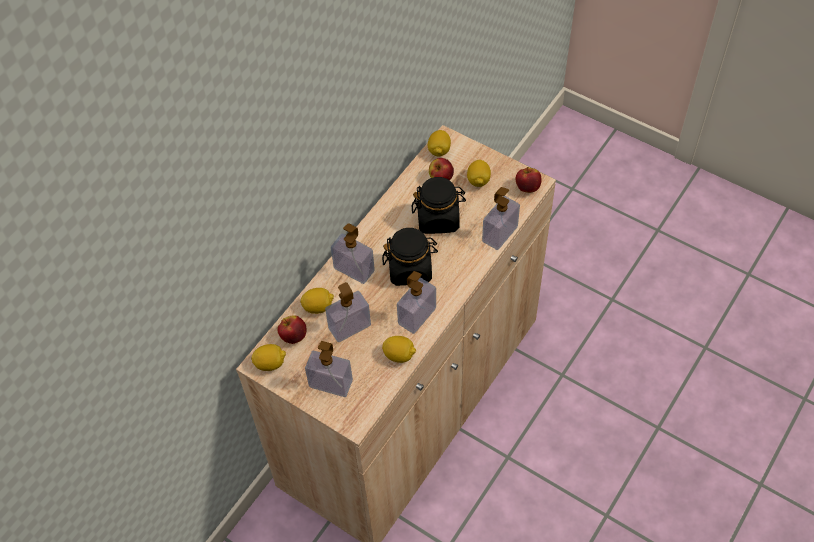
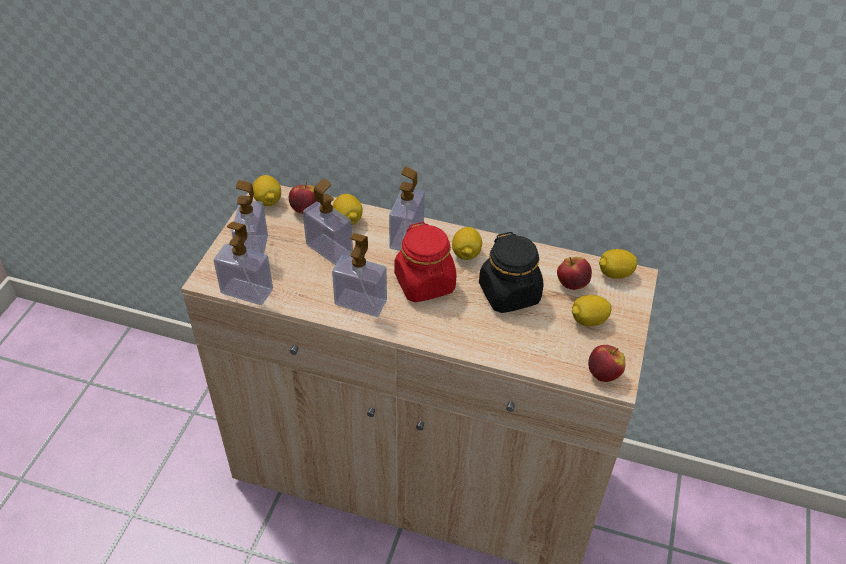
camera: 70 degrees right, 10 degrees down
(399, 355) = (303, 298): lemon -> lemon (466, 254)
(410, 269) = (425, 283): black jar -> red jar
(500, 234) = (513, 358): soap dispenser -> soap dispenser (247, 291)

